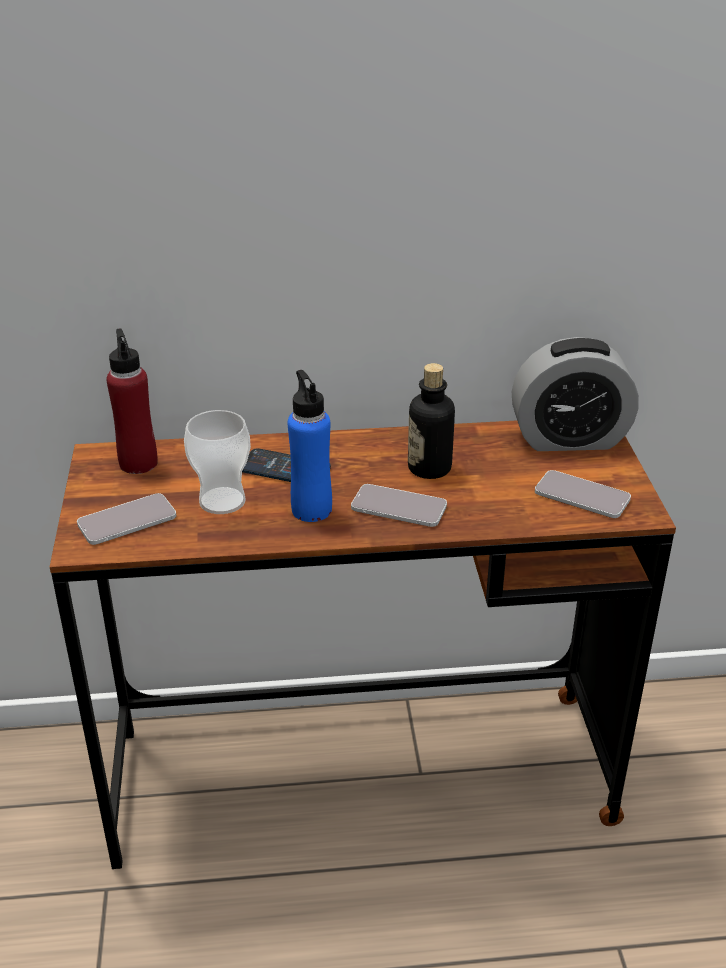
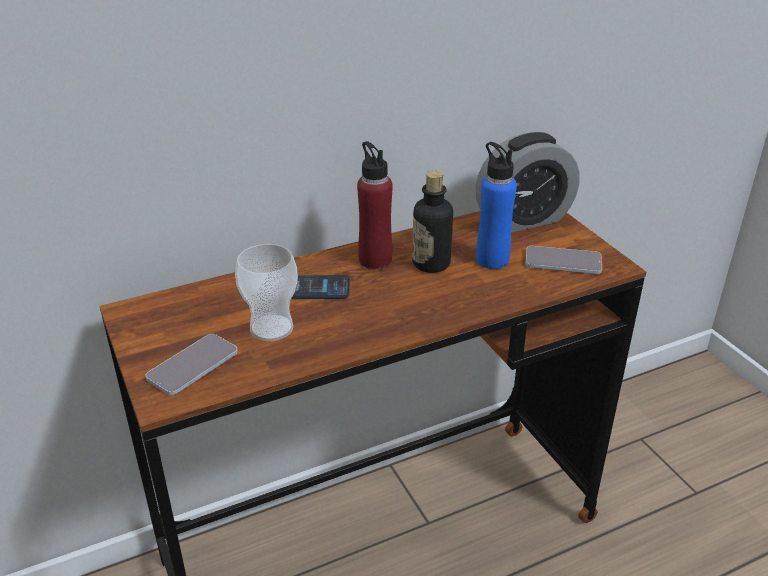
camera: 20 degrees left, 0 degrees up
(138, 463) = (172, 310): red bottle -> red bottle (375, 260)
(311, 510) = (355, 319): blue bottle -> blue bottle (492, 259)
(398, 507) = (427, 301): phone -> none

